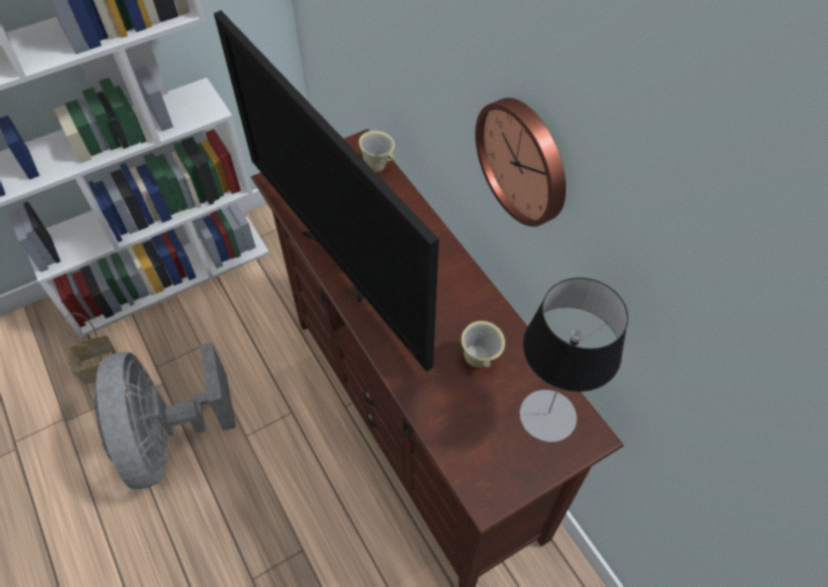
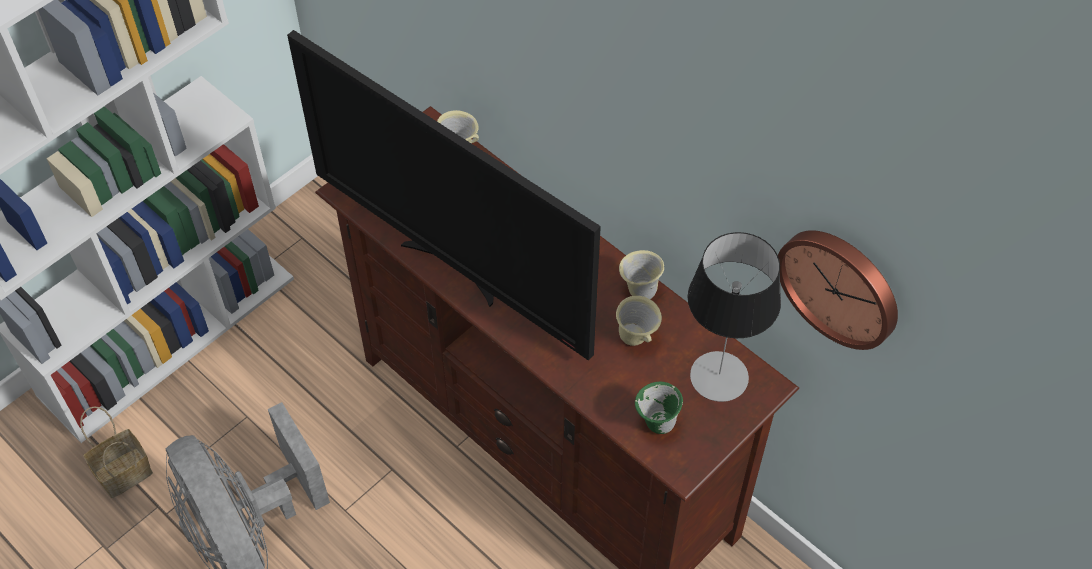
camera: 15 degrees left, 0 degrees up
(474, 447) = (656, 423): none -> green mug
(495, 317) = (639, 291): none -> beige mug
(525, 160) = (647, 129): wall clock -> wall clock (841, 285)

